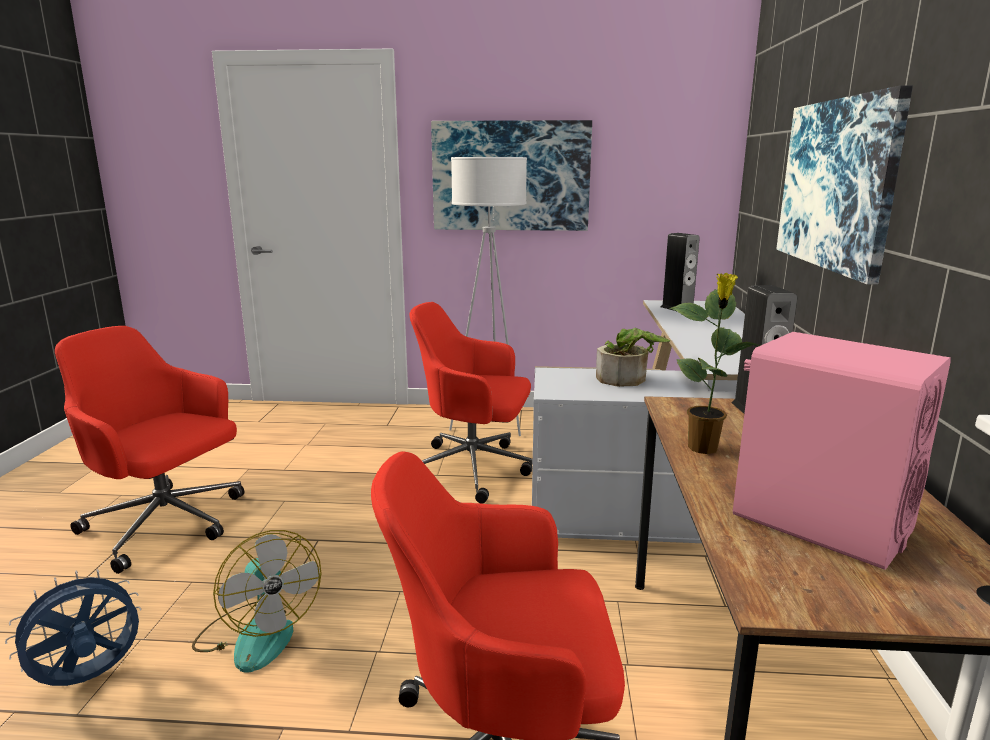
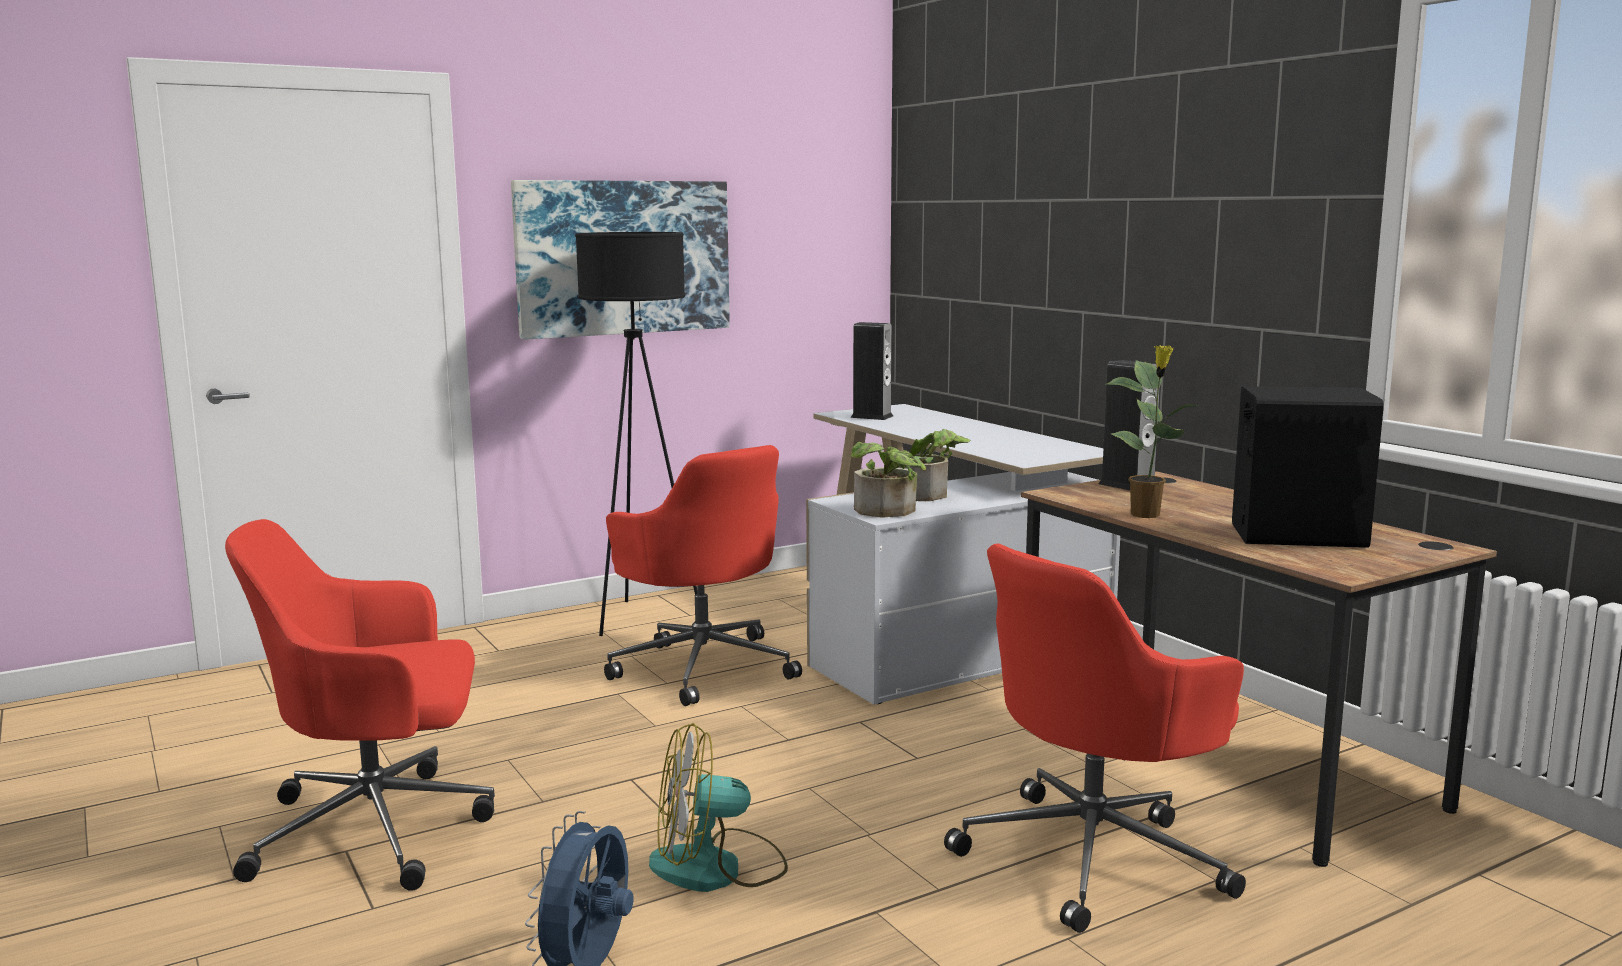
camera: 35 degrees left, 5 degrees down
(257, 634) = (717, 868): fan -> fan turned 150 degrees clockwise
(473, 469) = (703, 666): red office chair -> red office chair turned 105 degrees counterclockwise
(489, 424) = (643, 618): white floor lamp -> black floor lamp
(565, 389) = (888, 512): none -> potted plant
(820, 522) = (1296, 536): pink speaker -> black speaker
(836, 184) = (1091, 260): picture -> none

